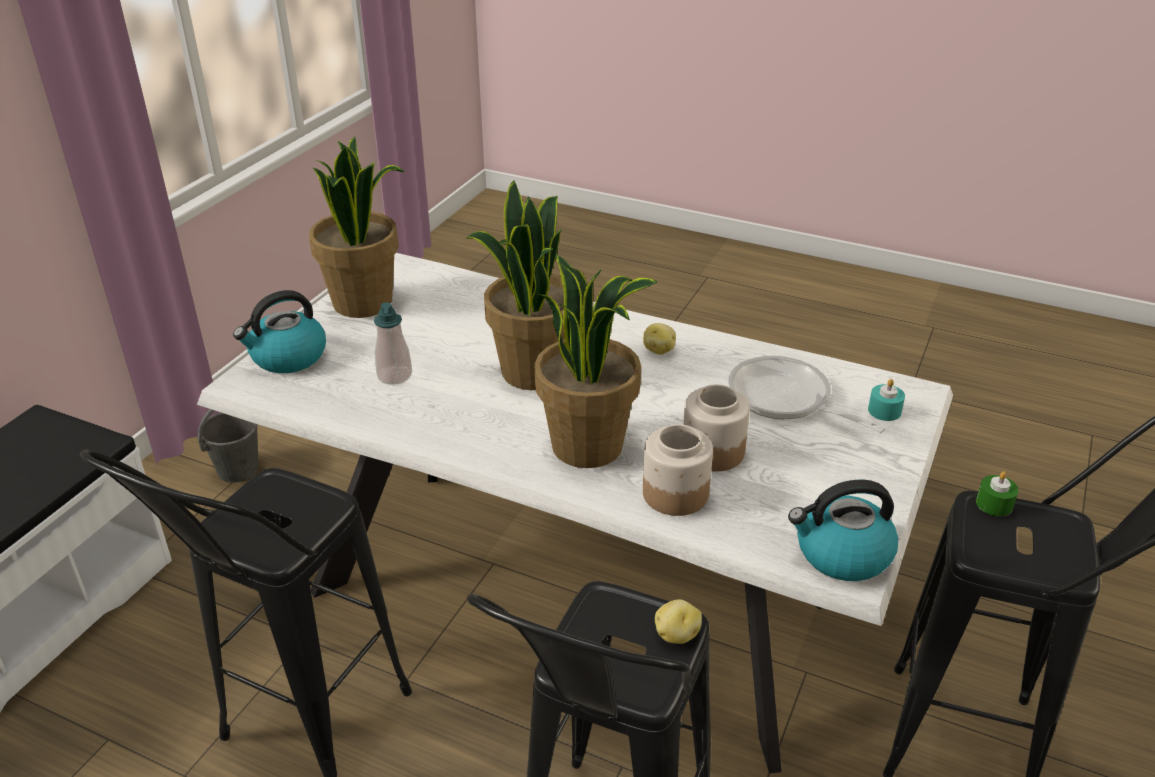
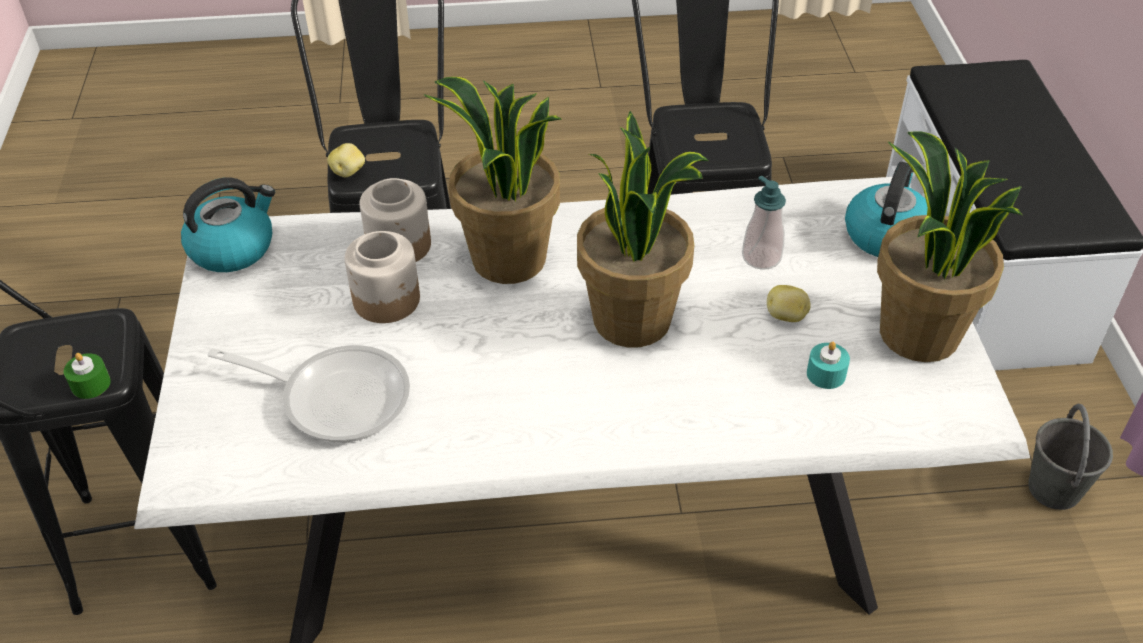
camera: 150 degrees right, 10 degrees up
(659, 350) = (520, 411): potato -> potato (786, 316)
(884, 411) = (217, 428): turquoise candle -> turquoise candle (826, 374)

